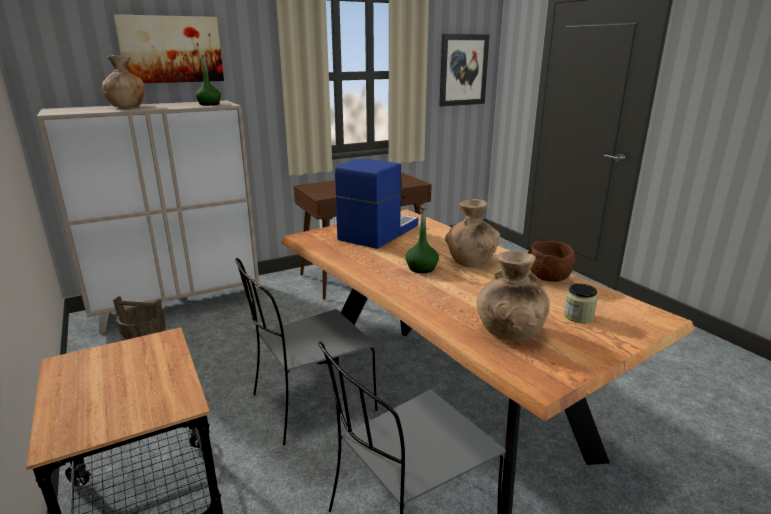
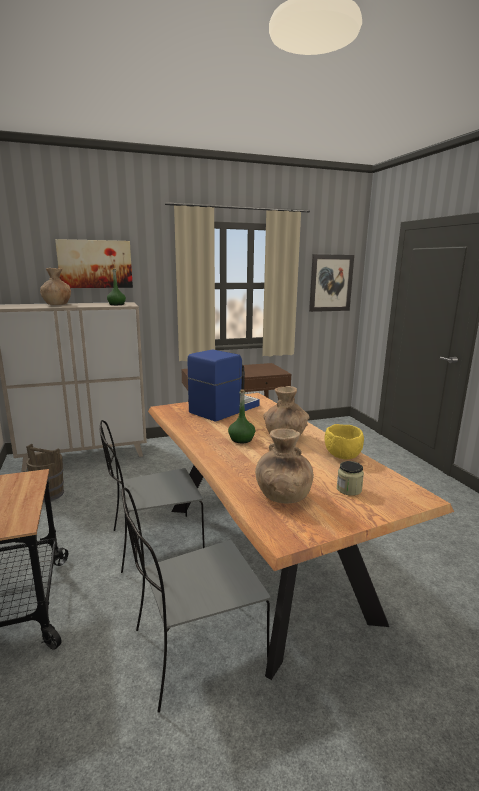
camera: 10 degrees right, 5 degrees down
(547, 277) = (341, 455): brown bowl -> yellow bowl

